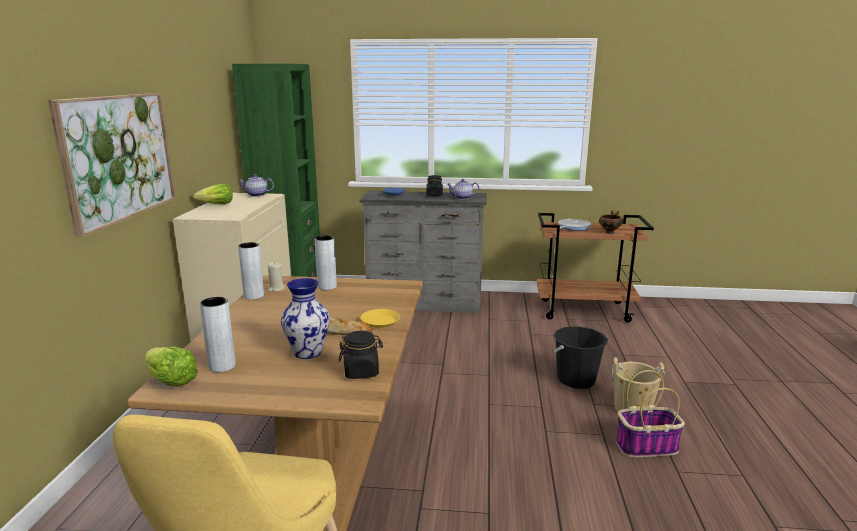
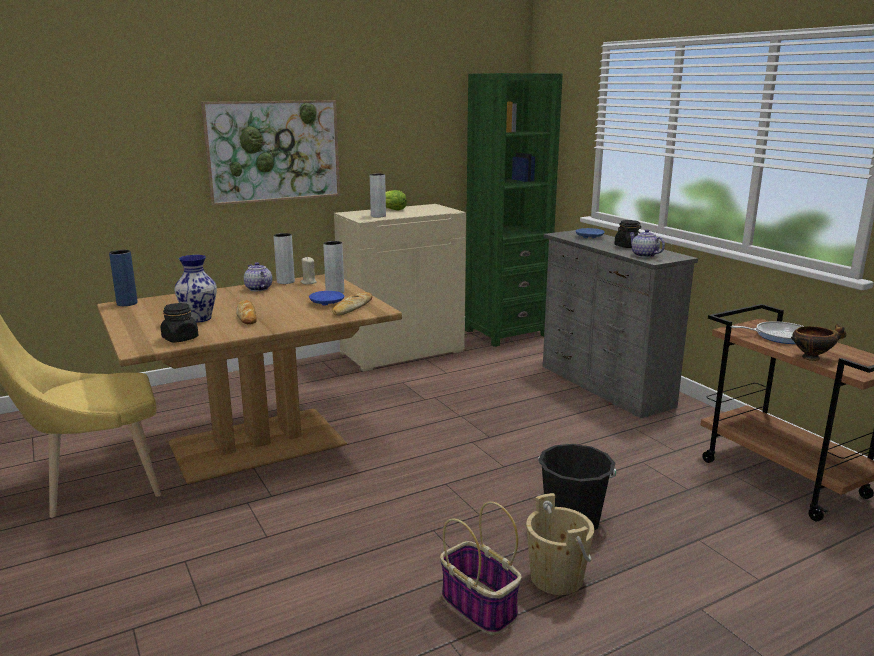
camera: 55 degrees right, 0 degrees up
(170, 380) = (127, 303): lettuce -> blue vase
(222, 366) = (157, 307): grey vase -> grey vase (378, 216)
(256, 195) = (442, 209): teapot -> teapot (258, 289)
(354, 296) = (327, 303): none -> blue plate
(380, 321) = (282, 321): yellow plate -> none
(384, 291) = (352, 307): none -> bread

